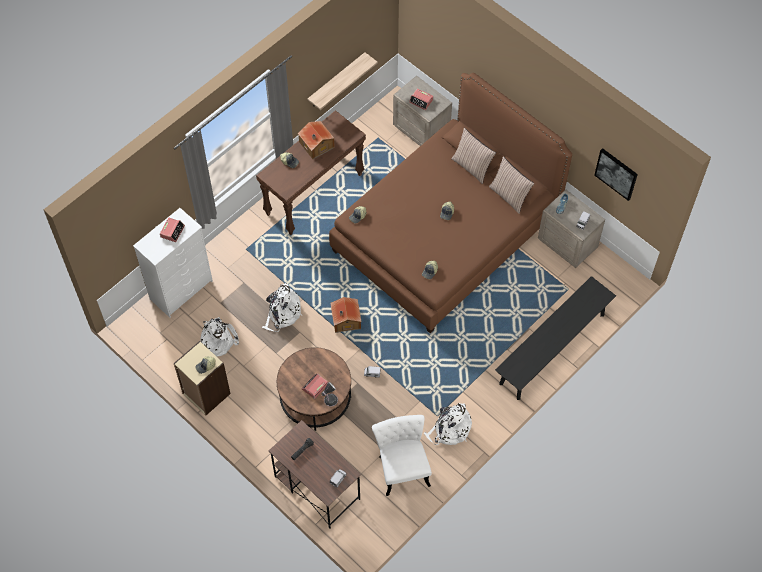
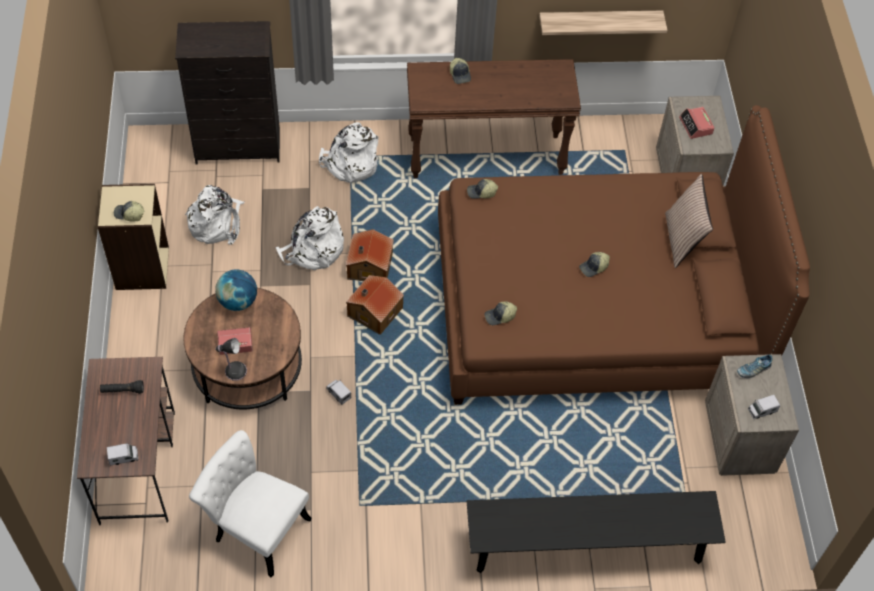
camera: 40 degrees right, 5 degrees down
(172, 231) = (233, 38): alarm clock -> none
(182, 290) = (239, 147): white dresser -> black dresser
(293, 366) = (238, 301): none -> globe
(316, 145) = (509, 79): toy house -> toy house (369, 267)
(402, 466) = (255, 527): white chair -> white chair turned 90 degrees counterclockwise
(449, 429) = (356, 533): white backpack -> white backpack (350, 164)
(509, 196) = (695, 307): pillow -> none
(616, 173) = (843, 361): picture -> none

